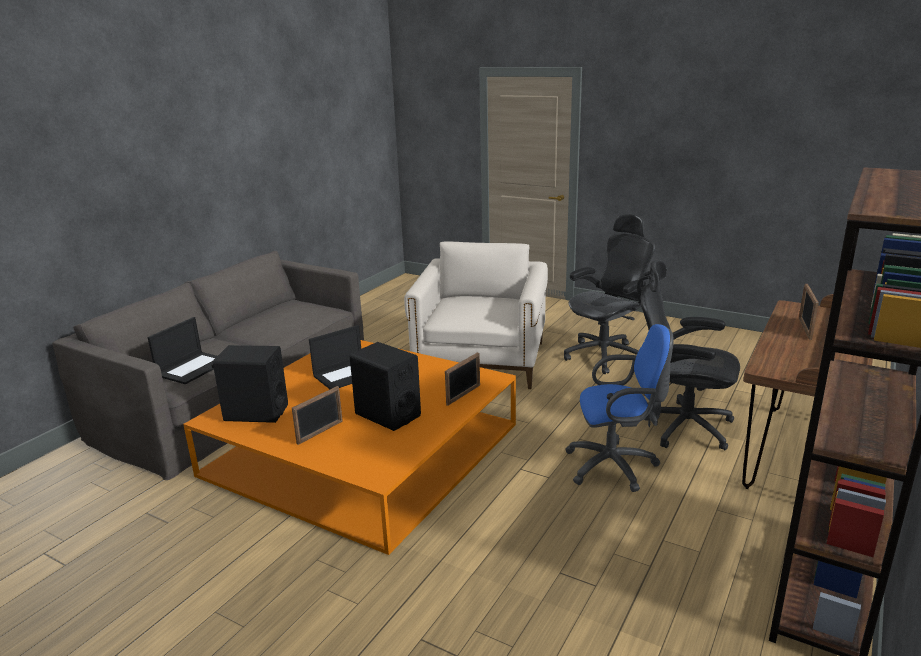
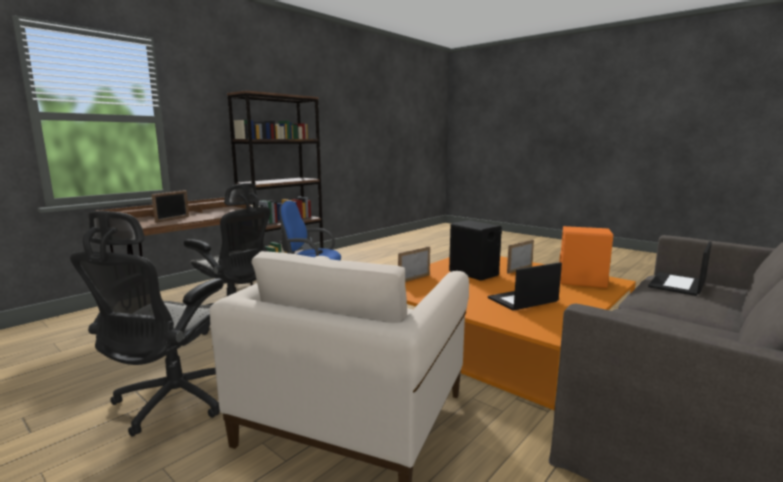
camera: 170 degrees left, 10 degrees down
(256, 413) = (582, 282): black speaker -> orange speaker
(606, 354) = (171, 404): office chair -> office chair turned 45 degrees counterclockwise

